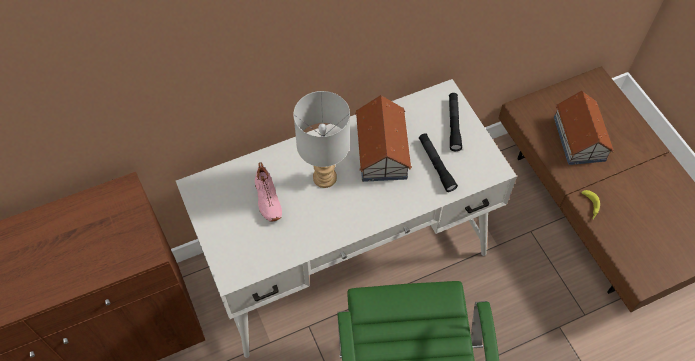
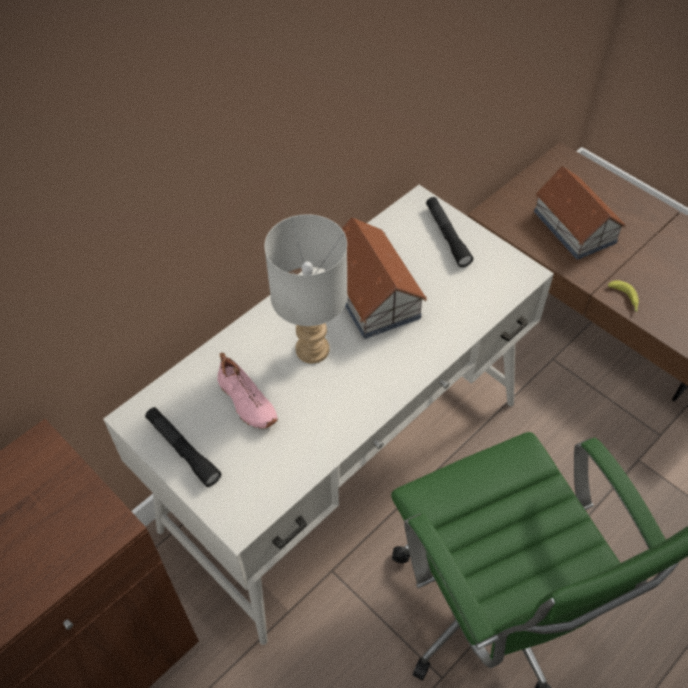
camera: 20 degrees left, 5 degrees down
(436, 165) = (449, 290): black flashlight -> black flashlight (183, 450)

